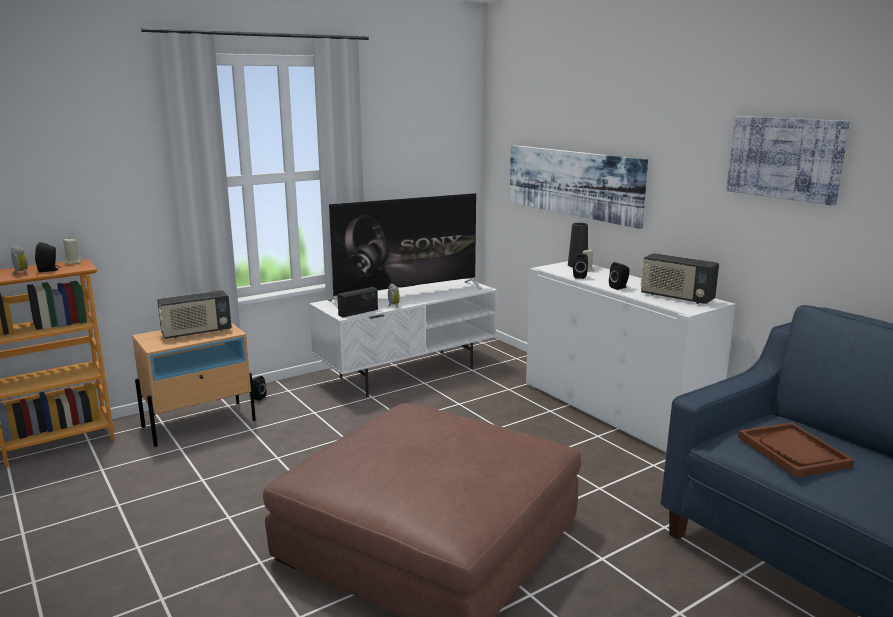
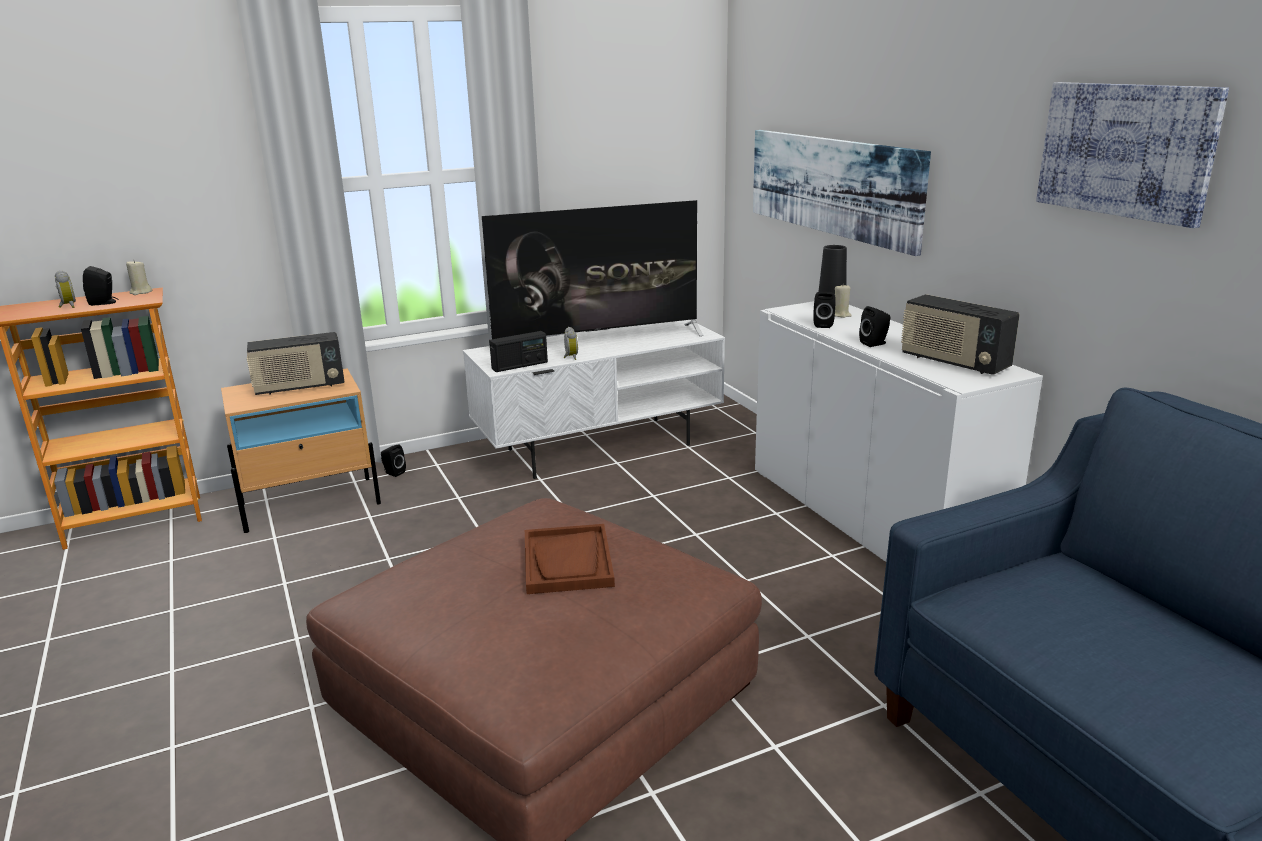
camera: 10 degrees right, 5 degrees up
(793, 452) = (1065, 623): brown tray -> brown tray (568, 561)

